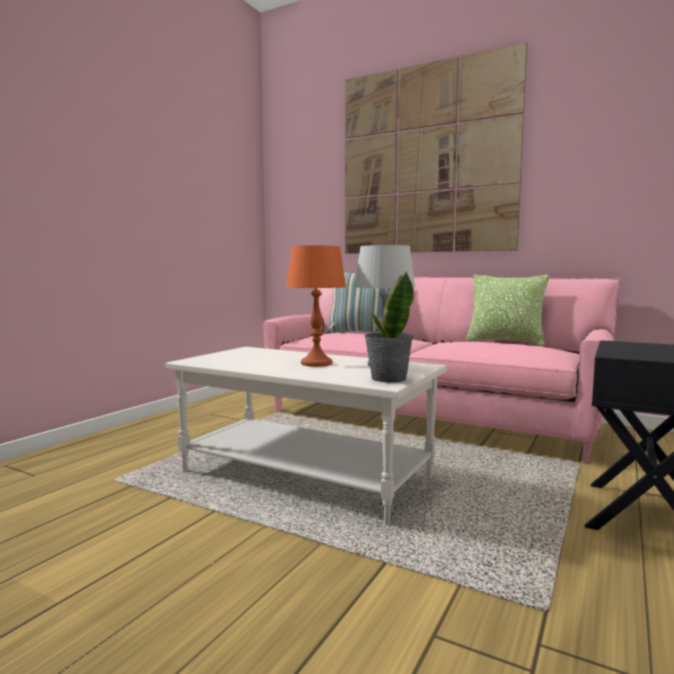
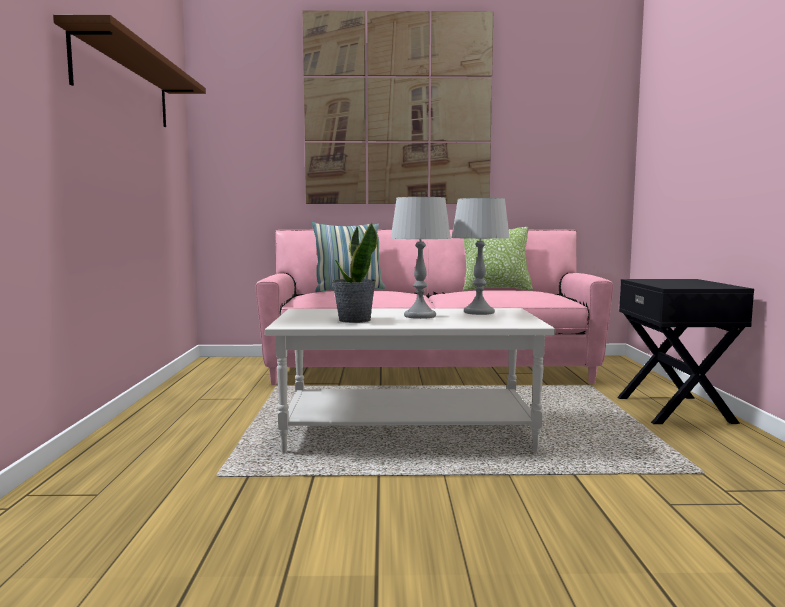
camera: 30 degrees left, 0 degrees up
(167, 164) = (124, 84): none -> brown shelf
(317, 363) = (420, 316): orange table lamp -> grey table lamp
(388, 378) = (519, 321): potted plant -> potted plant (354, 320)

